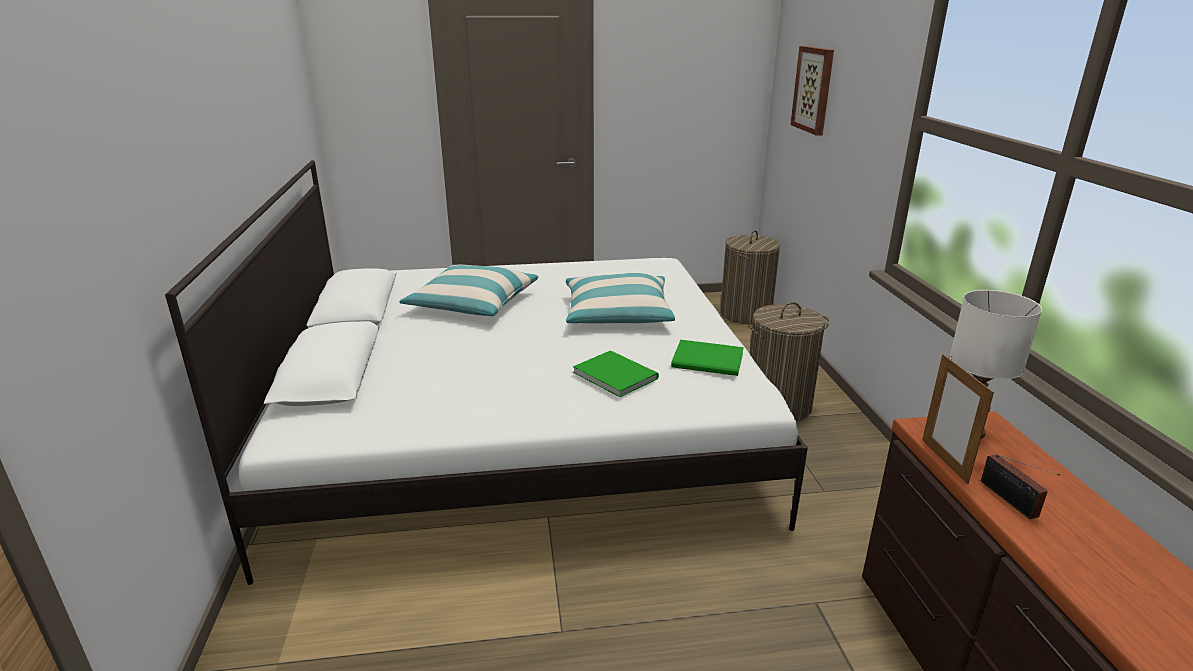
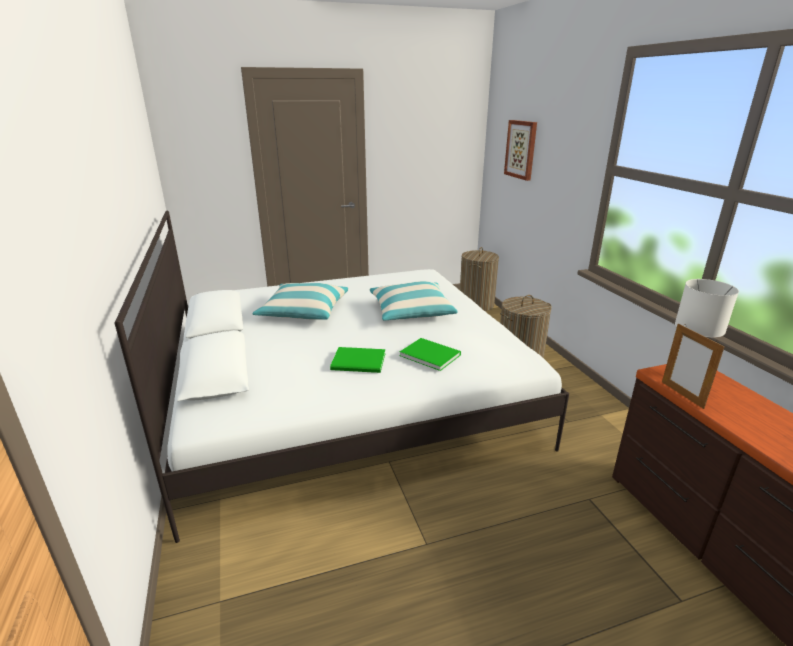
camera: 10 degrees left, 0 degrees up
(709, 361) = (490, 340): green book -> green book (360, 362)
(1011, 501) = (734, 417): radio -> none

